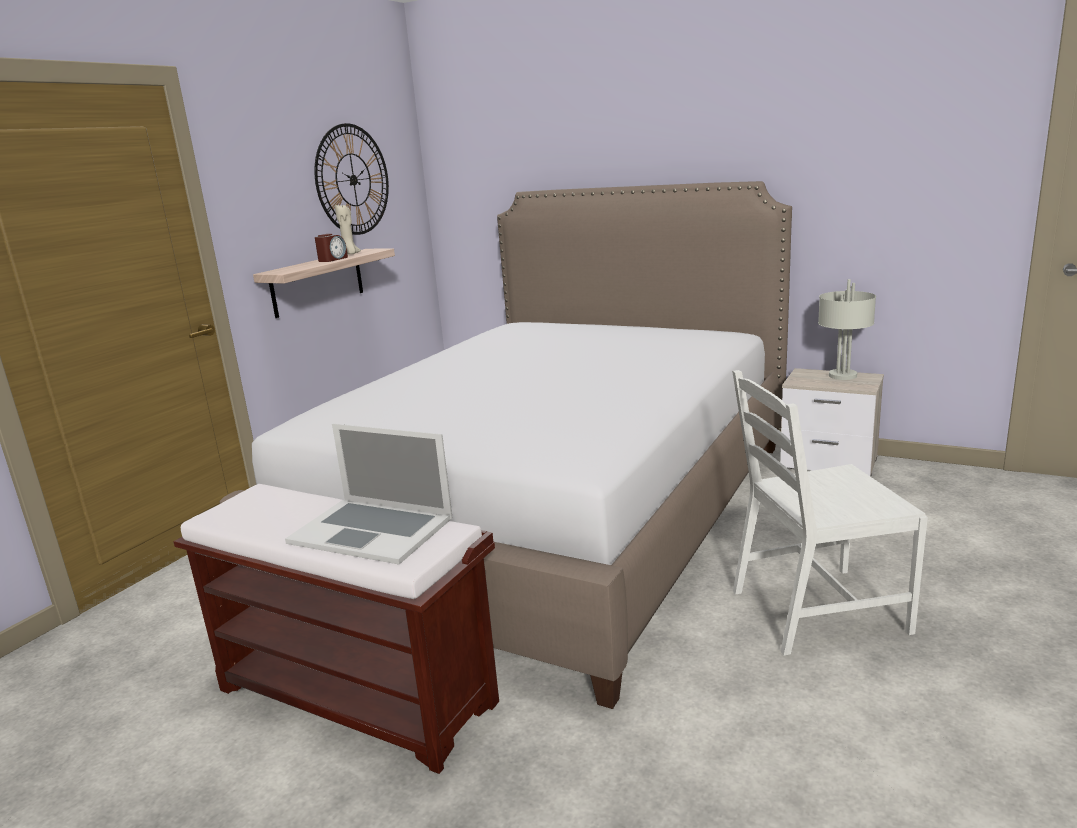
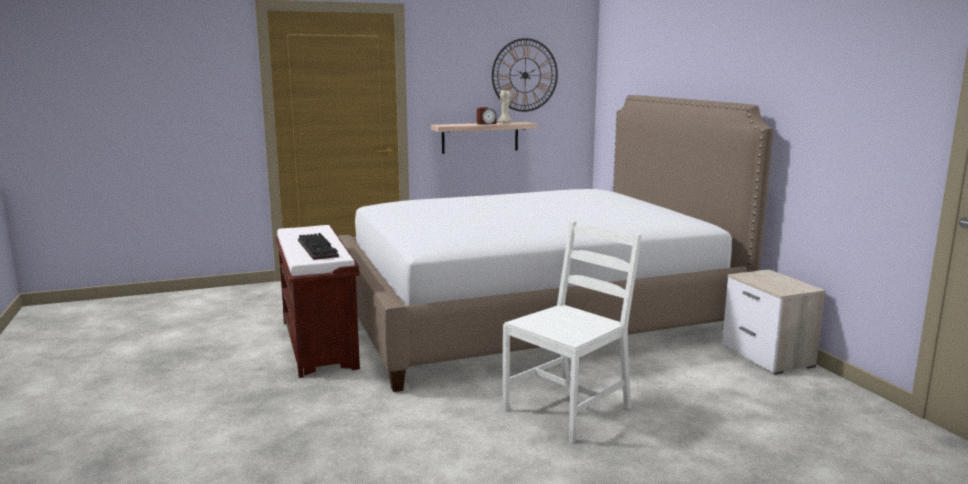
camera: 40 degrees right, 5 degrees down
(372, 530) = (319, 249): laptop -> keyboard
(816, 610) = (568, 408): white chair -> white chair turned 105 degrees clockwise
(841, 375) = (788, 282): grey table lamp -> none

